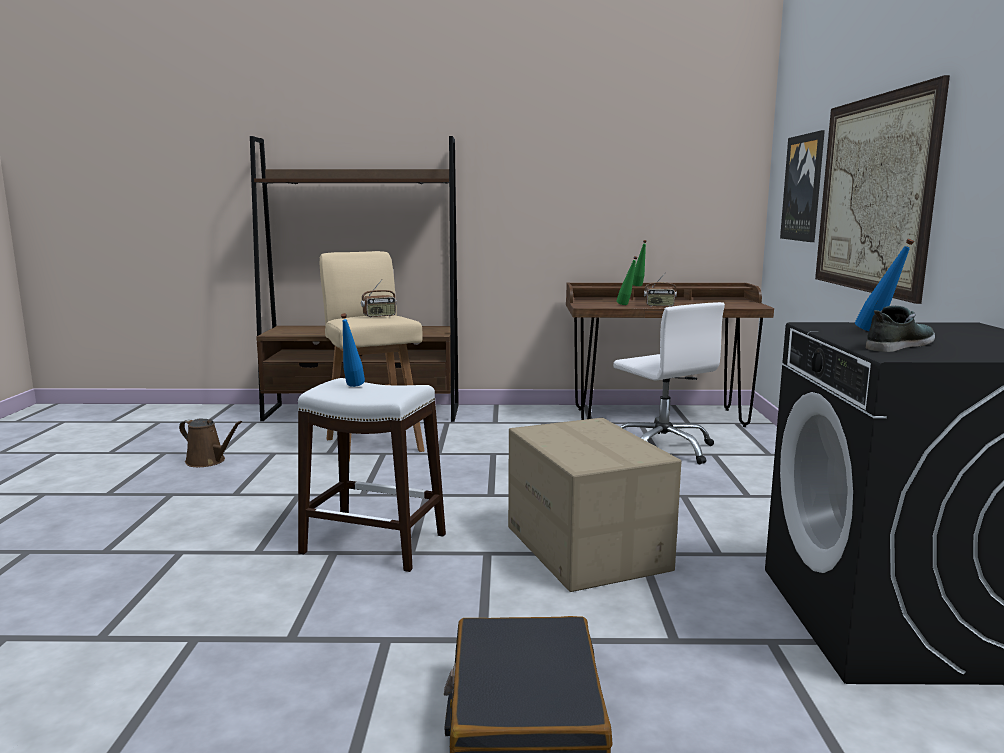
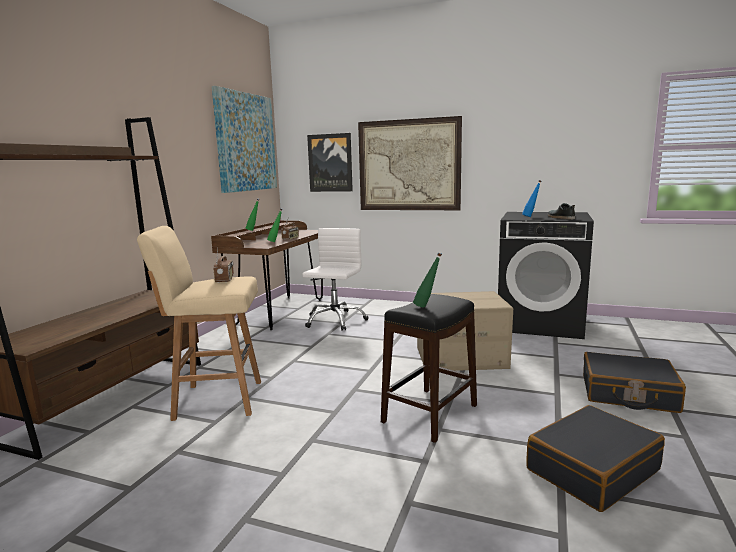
camera: 70 degrees left, 0 degrees up
(208, 461) = (155, 495): brown watering can -> none
(233, 664) = (591, 469): none -> black suitcase
(352, 387) = (427, 307): blue bottle -> green bottle
(374, 543) = (429, 413): white stool -> black stool
(663, 449) = (335, 320): white office chair -> white office chair turned 60 degrees counterclockwise
(680, 156) = (246, 142): none -> picture

